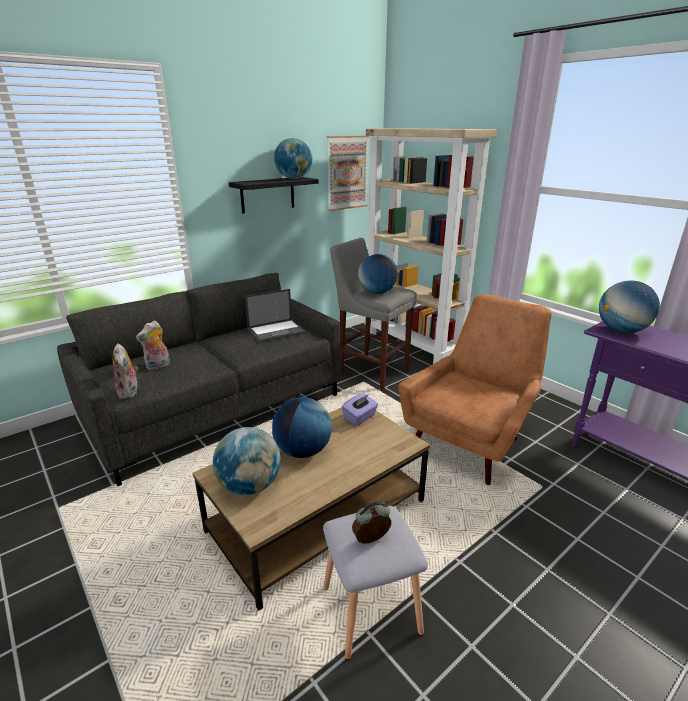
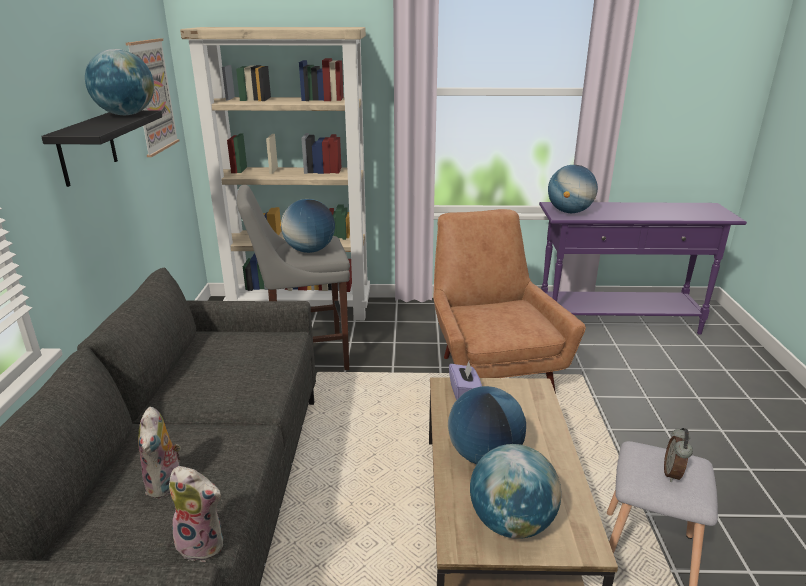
camera: 50 degrees left, 0 degrees up
(277, 330) = (233, 349): laptop -> none

